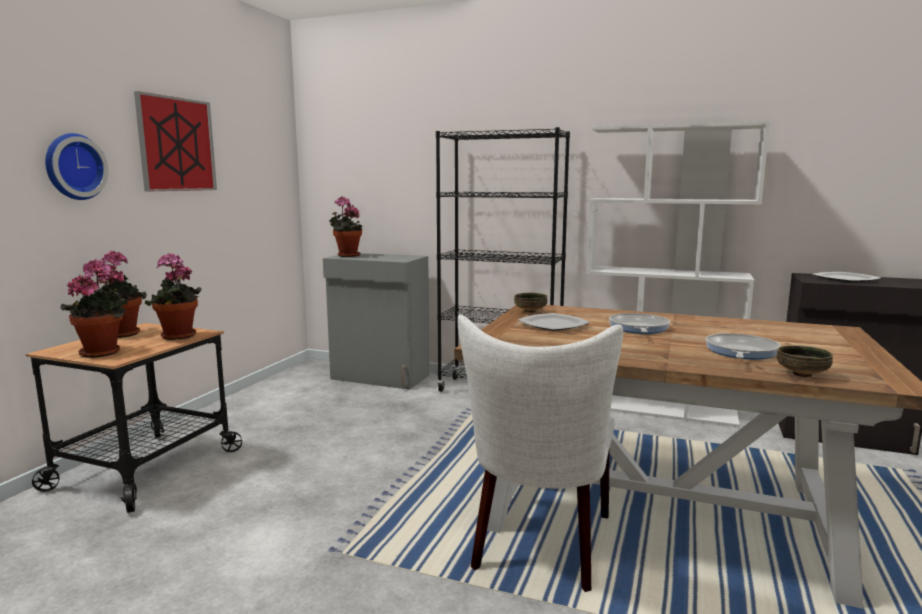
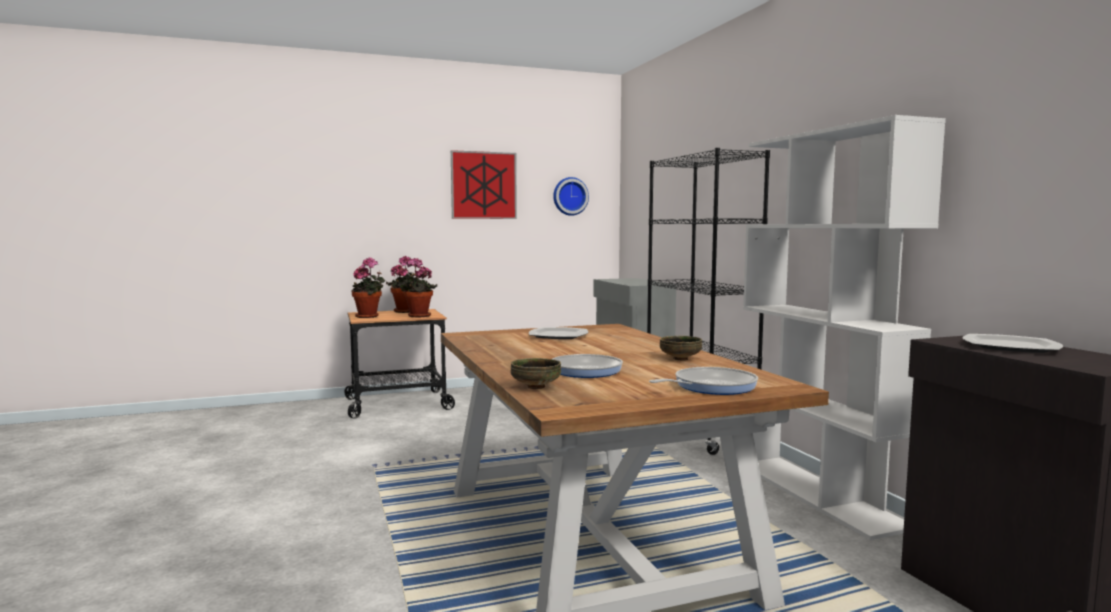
camera: 50 degrees right, 5 degrees down
(73, 167) = (399, 202): wall clock -> wall clock (570, 196)
(346, 256) = (616, 279): potted plant -> none
(531, 311) = (591, 328): bowl -> bowl (680, 359)
(539, 546) = (458, 514): white chair -> none
(638, 328) = (601, 348): frying pan -> frying pan (710, 387)

